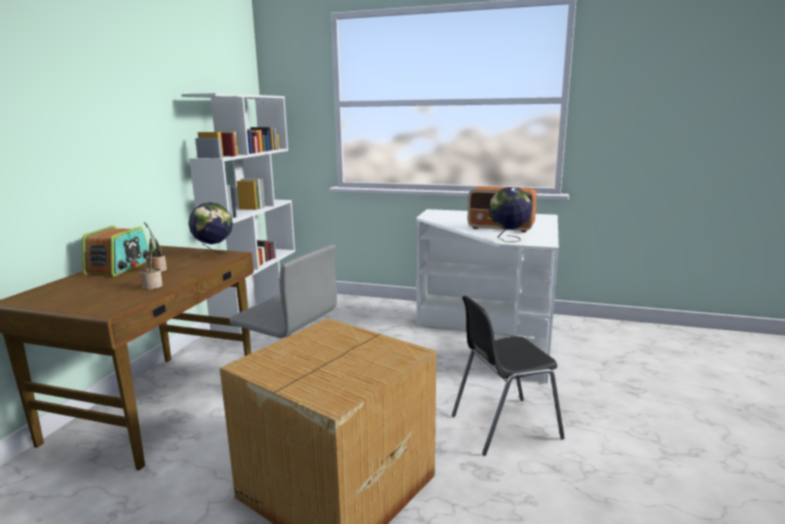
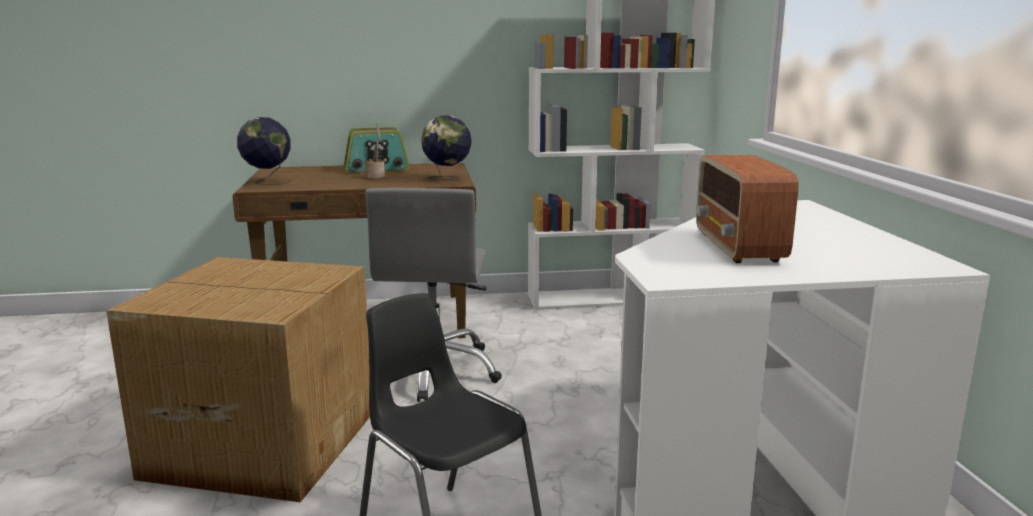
camera: 65 degrees right, 0 degrees up
(153, 286) = (326, 184): potted plant -> none
(508, 240) = (651, 257): globe -> globe (267, 182)

